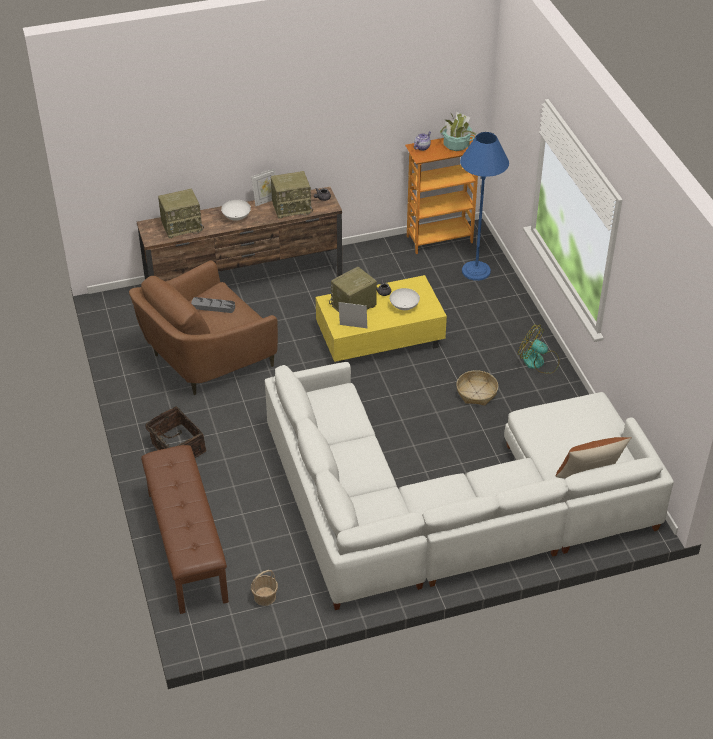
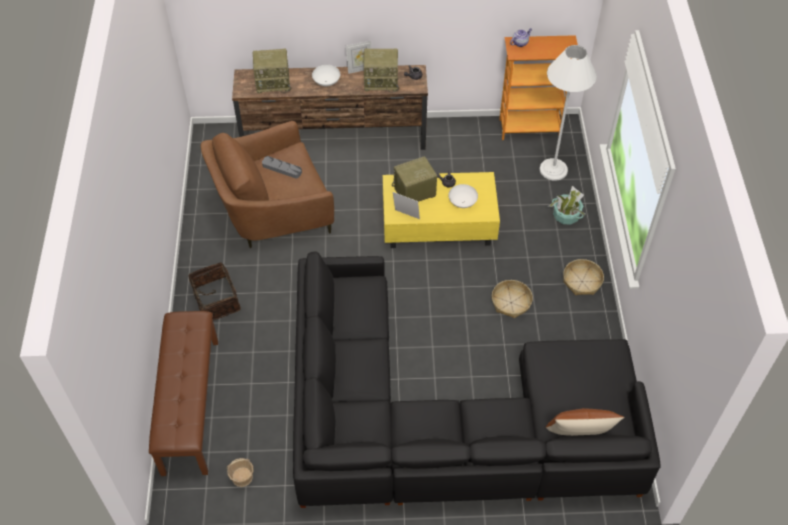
camera: 15 degrees right, 10 degrees up
(451, 506) = (447, 422): white sofa -> black sofa
(456, 144) = (555, 46): potted plant -> potted plant (566, 215)
(476, 271) = (553, 169): blue floor lamp -> white floor lamp
(538, 362) = (582, 281): fan -> basket

